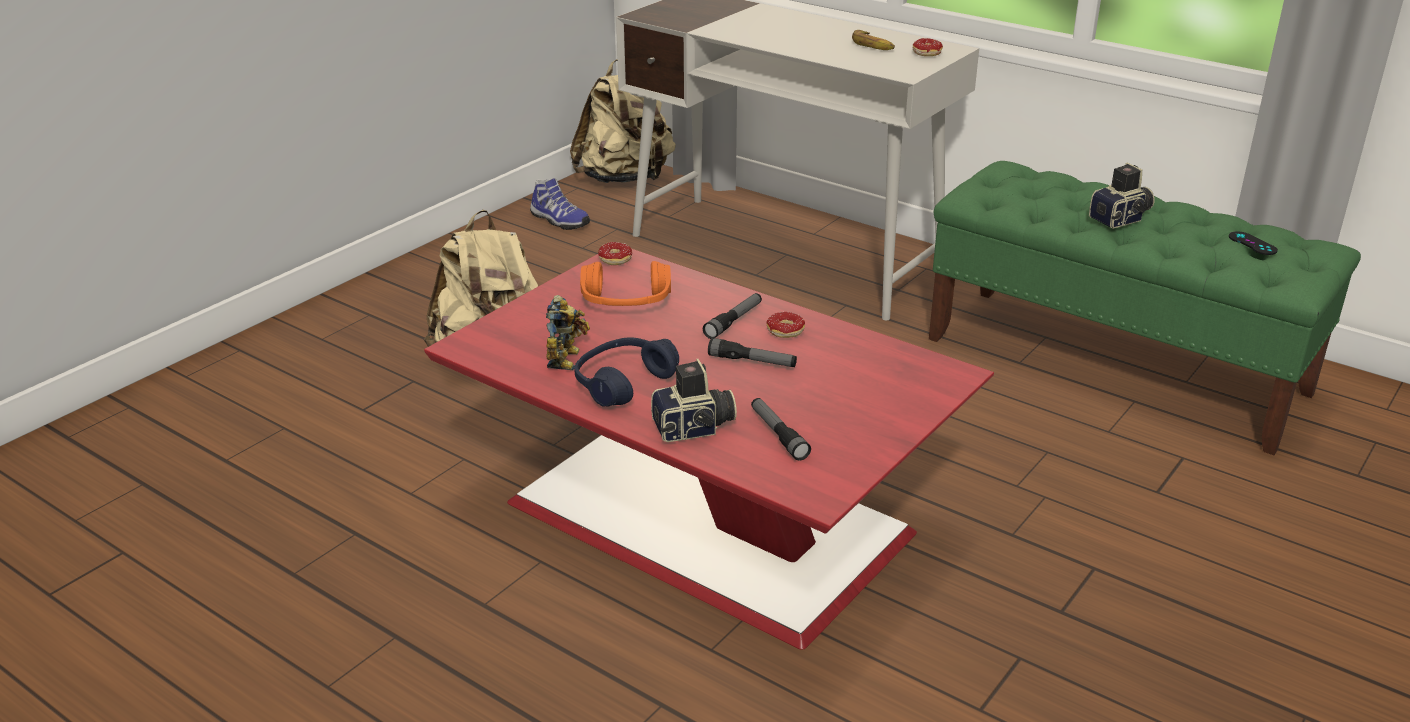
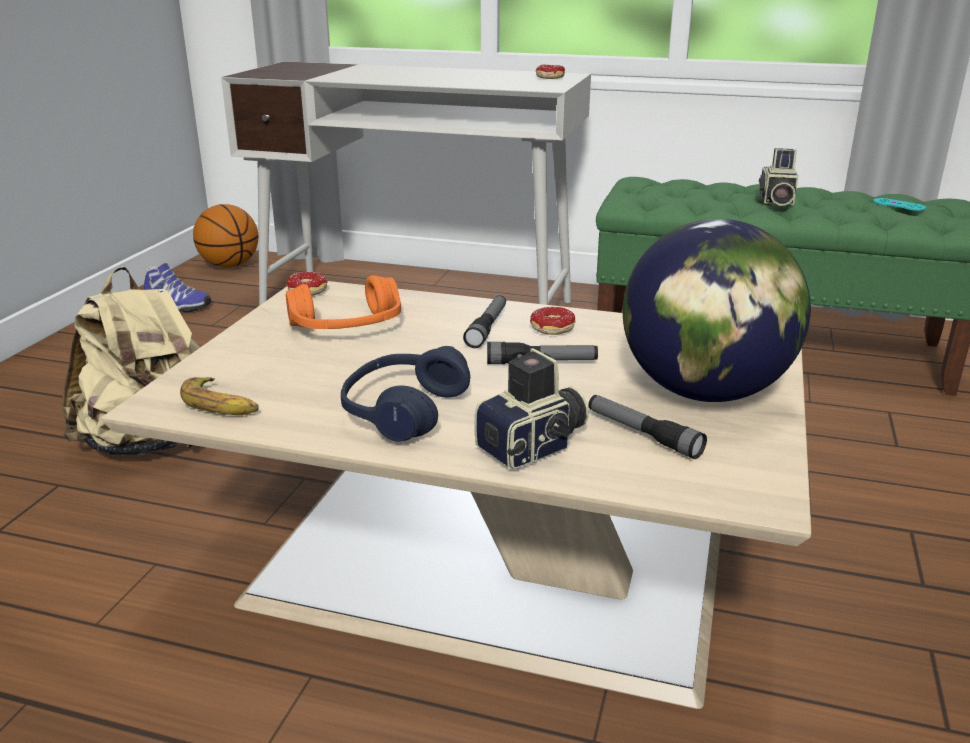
camera: 20 degrees left, 5 degrees down
(567, 359) = (312, 396): toy robot -> none
(625, 179) = (230, 265): beige backpack -> basketball
(701, 514) = (481, 567): red coffee table -> beige coffee table
(856, 411) = (704, 392): none -> globe
(873, 45) = (495, 76): banana -> banana (221, 405)
(1122, 219) = (775, 201): camera -> camera turned 150 degrees clockwise
(1252, 243) = (899, 205): black game controller -> turquoise game controller

